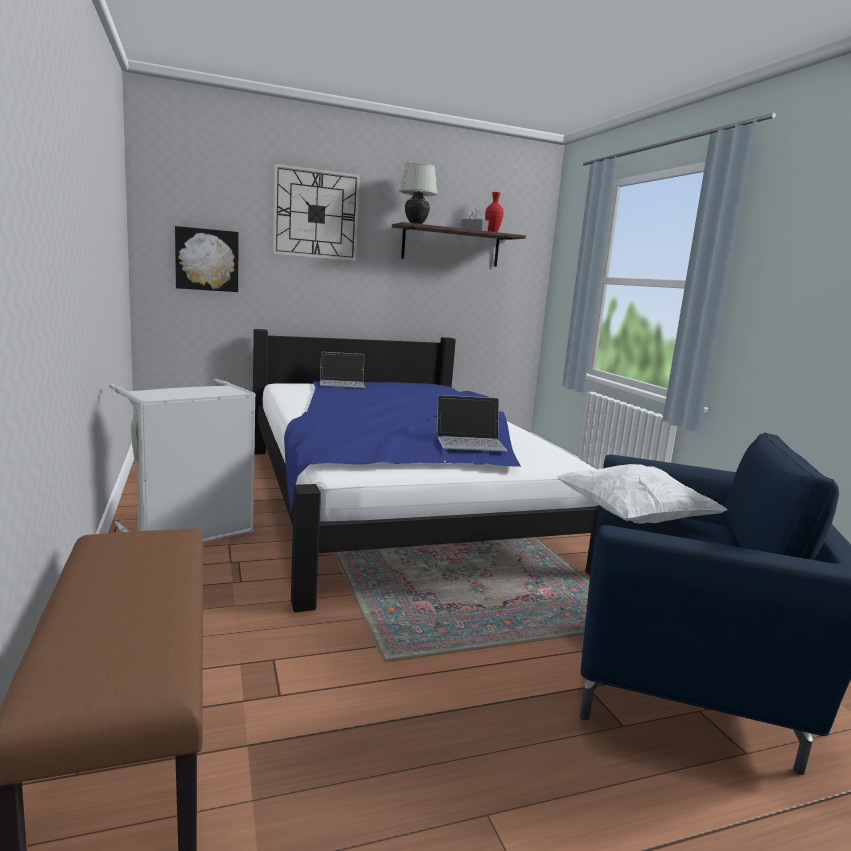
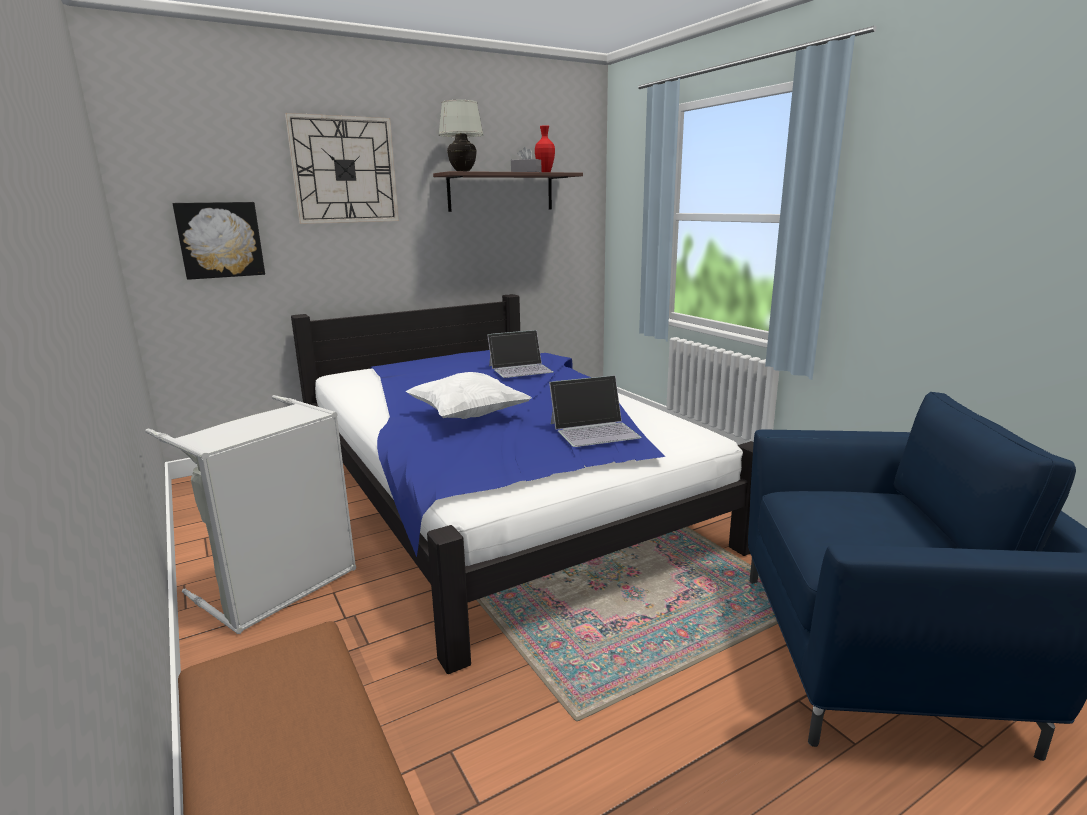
camera: 10 degrees left, 5 degrees up
(342, 383) = (407, 364): laptop -> laptop (521, 369)
(632, 518) = (811, 506): white pillow -> white pillow (468, 416)

